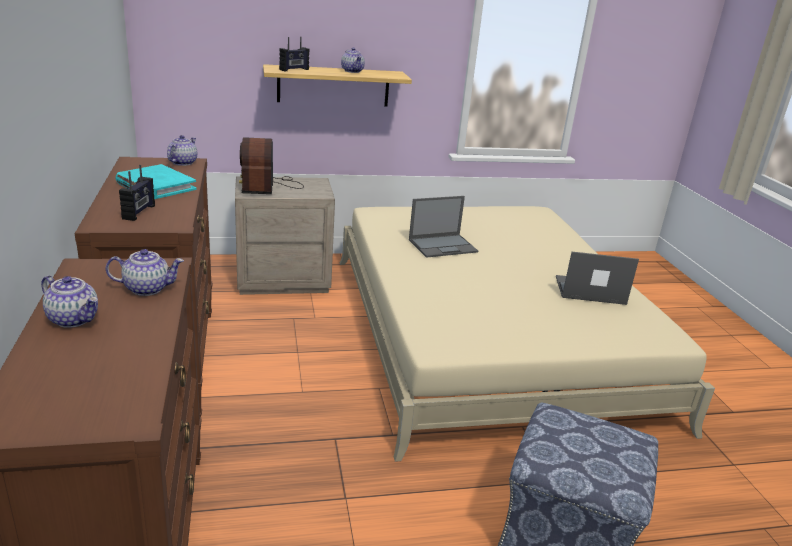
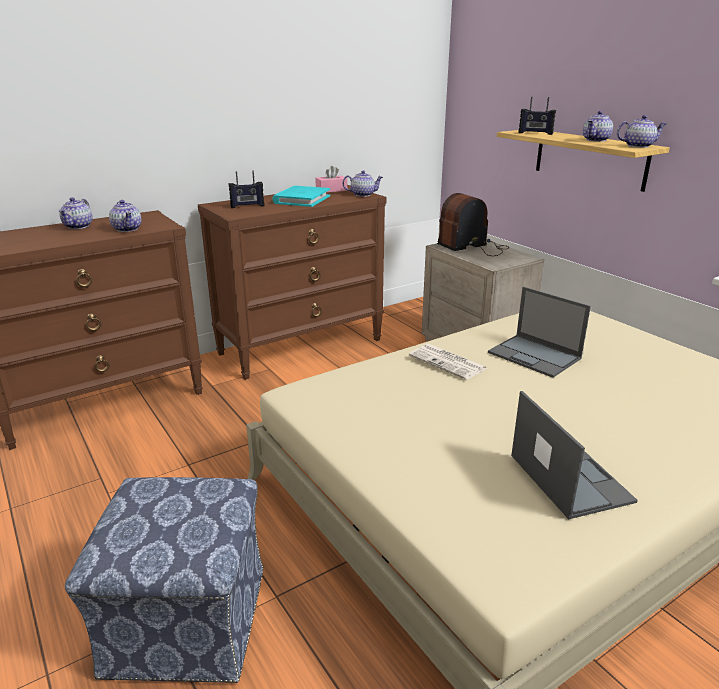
camera: 70 degrees right, 0 degrees up
(136, 167) = (331, 190): none -> pink tissue box
(391, 73) = (638, 146): none -> teapot
(431, 274) = (448, 362): none -> newspaper

